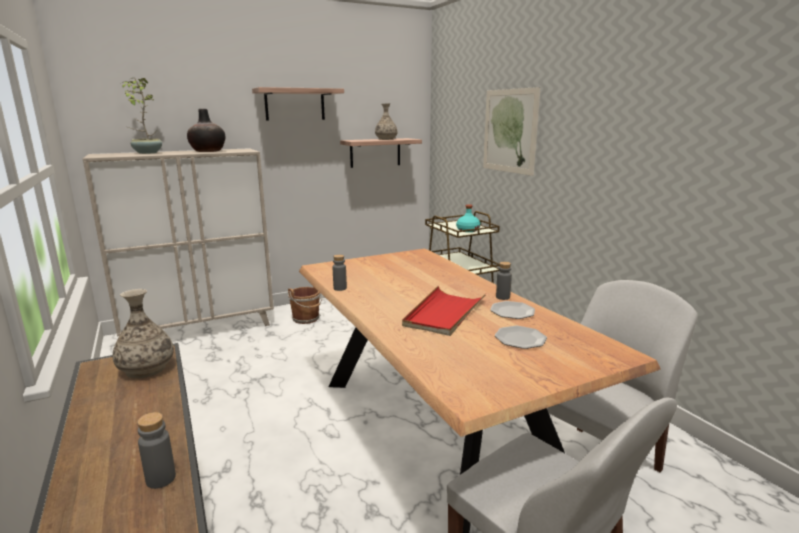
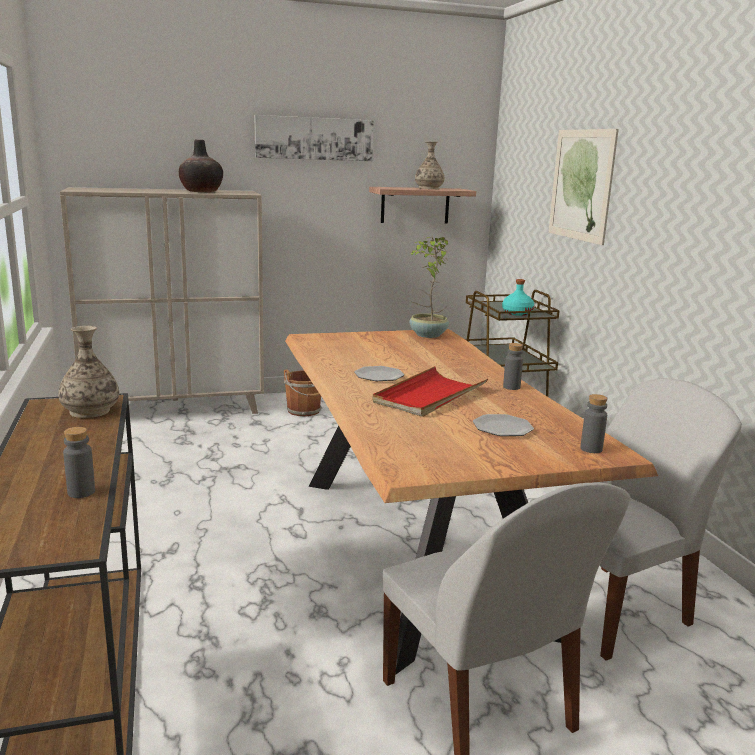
camera: 10 degrees right, 0 degrees up
(147, 153) = (131, 189): potted plant -> potted plant (427, 335)
(295, 104) = (314, 138): shelf -> picture
(340, 288) = (321, 360): grey bottle -> grey bottle (591, 449)
(512, 311) = (512, 402): plate -> plate (379, 376)

